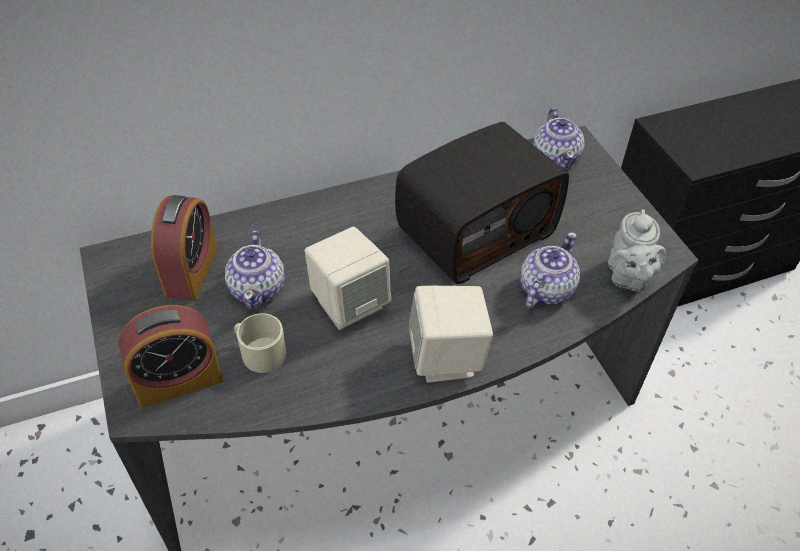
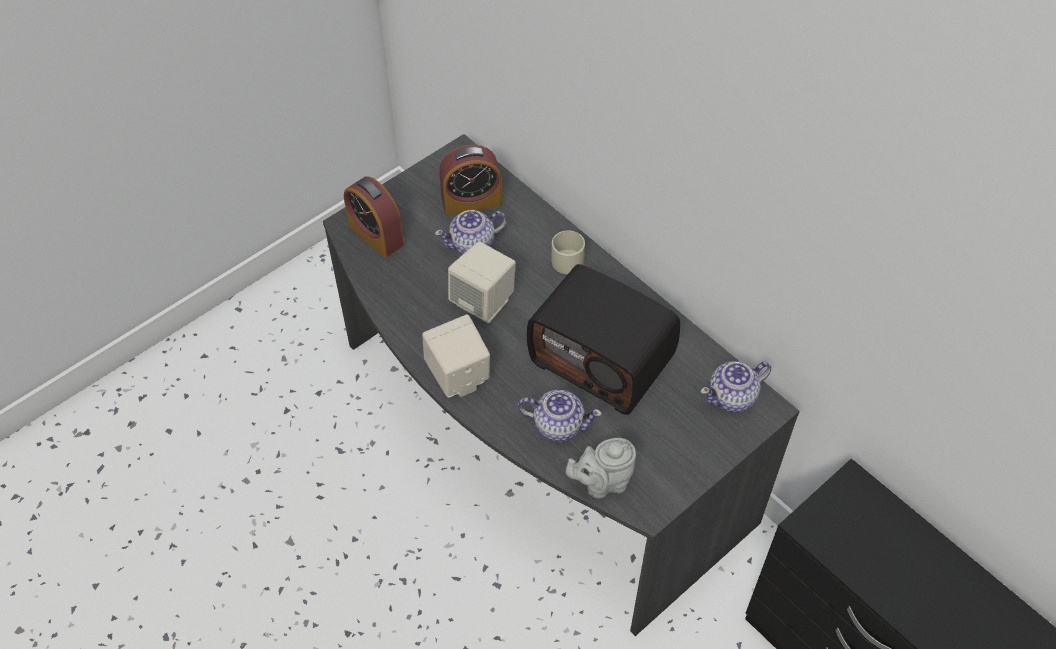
camera: 70 degrees right, 5 degrees up
(259, 352) = (417, 267): beige mug -> beige mug (568, 258)

